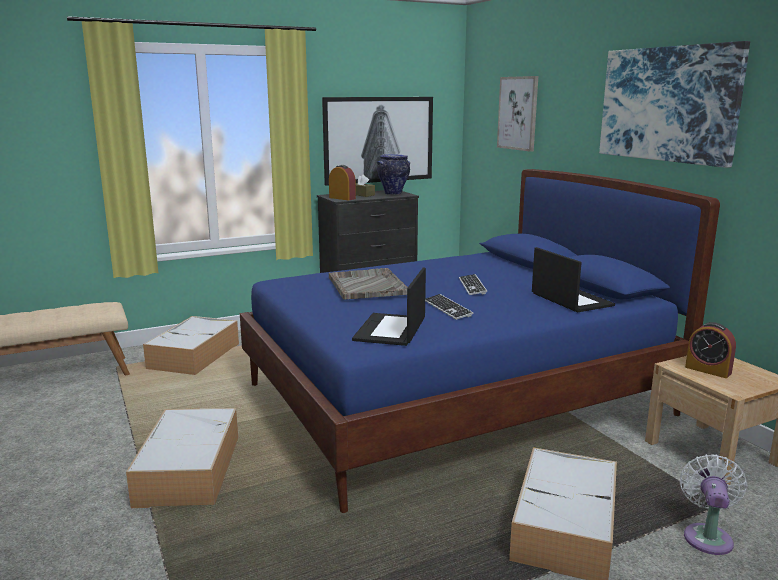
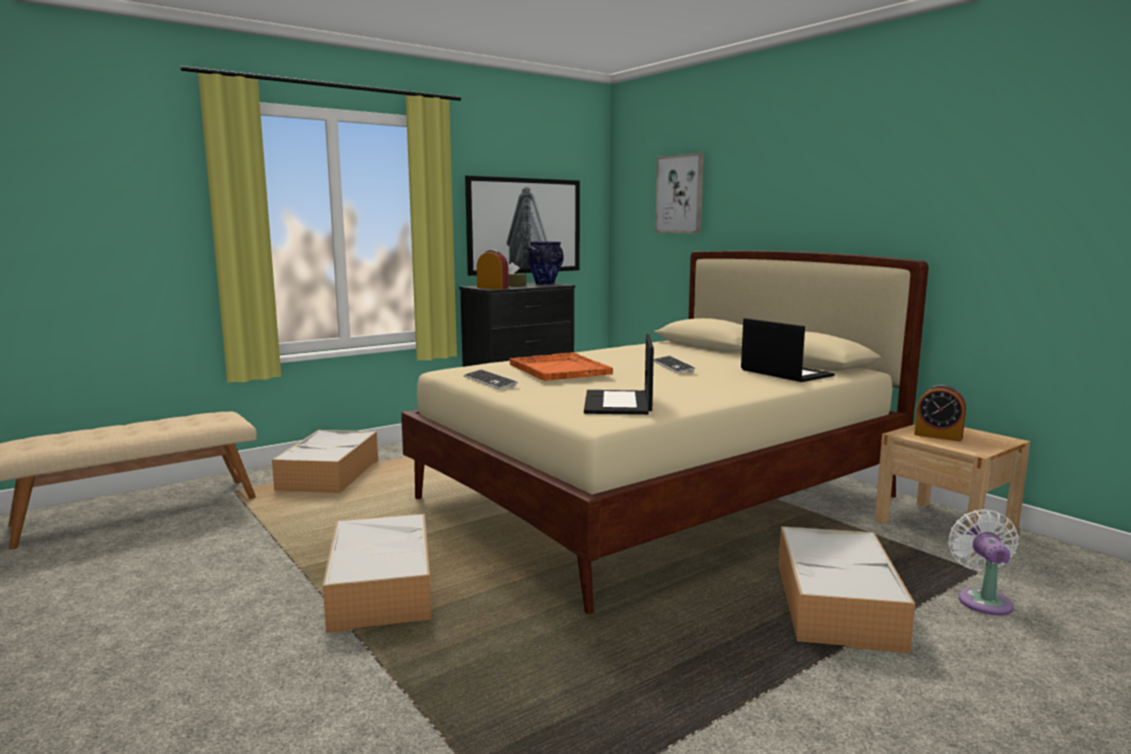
camera: 10 degrees left, 5 degrees down
(367, 285) = (559, 369): grey tray -> orange tray
(447, 308) = (663, 384): keyboard -> keyboard (489, 381)
(456, 400) = (657, 498): blue bed -> beige bed
(668, 104) = (860, 170): picture -> none

